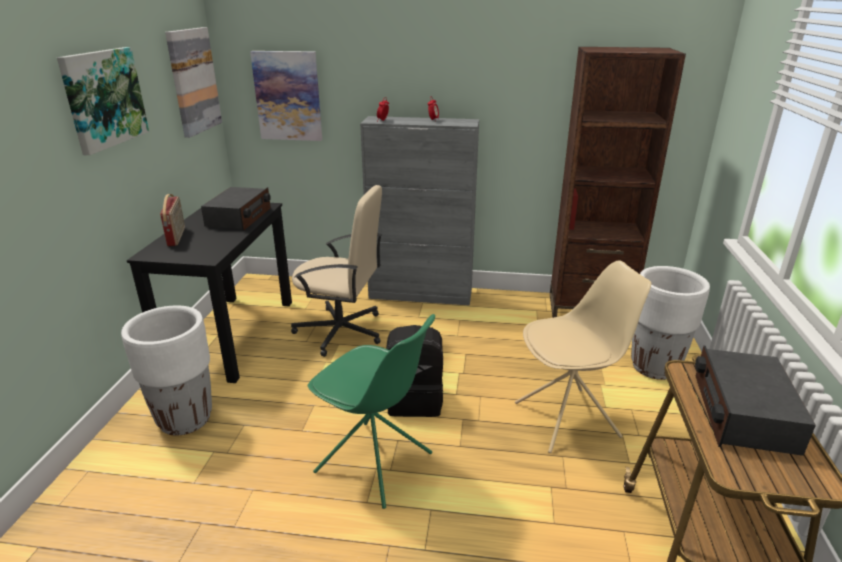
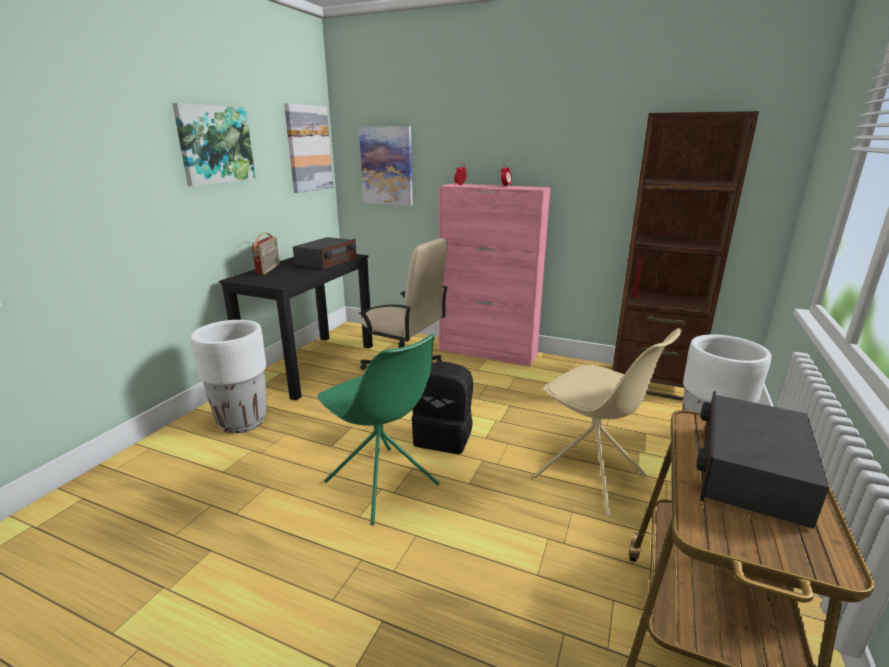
camera: 15 degrees right, 5 degrees down
(421, 294) = (488, 352): grey cabinet -> pink cabinet
(568, 419) = (591, 478): beige chair -> beige chair turned 45 degrees clockwise

